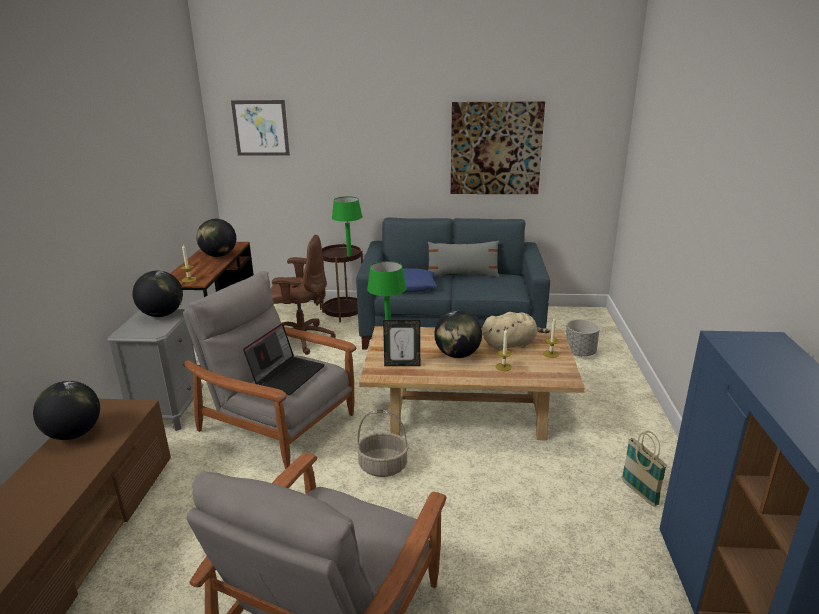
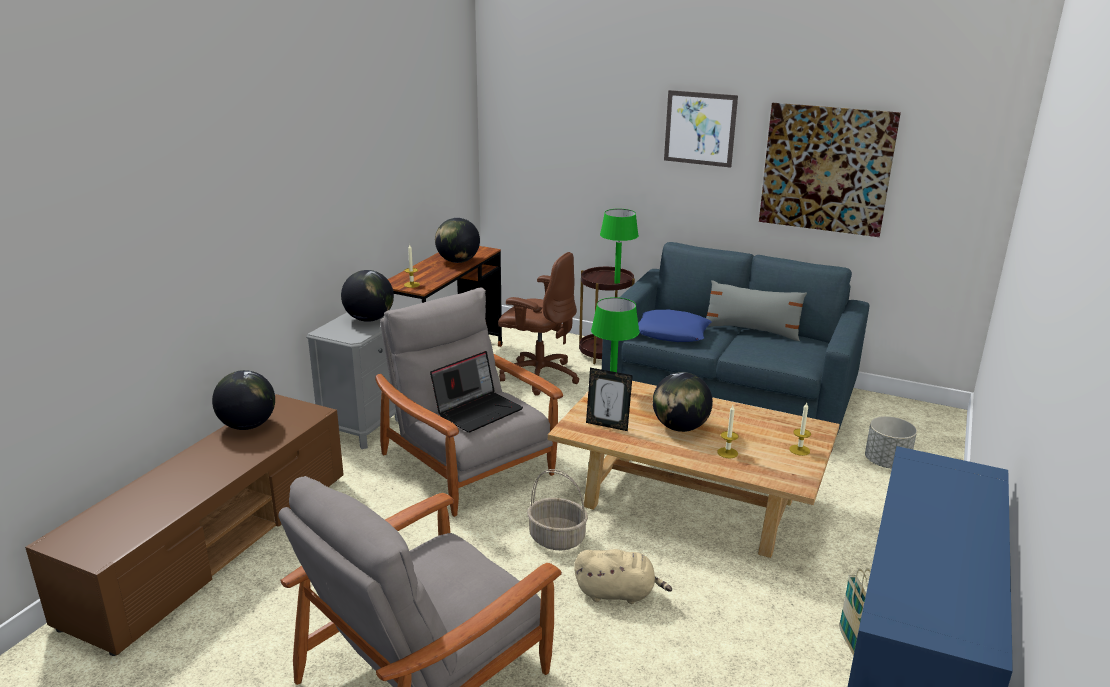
camera: 20 degrees right, 0 degrees up
(260, 128) = (537, 114): picture -> picture (700, 128)
(511, 344) = (756, 428): beige plush toy -> beige plush toy (618, 593)

